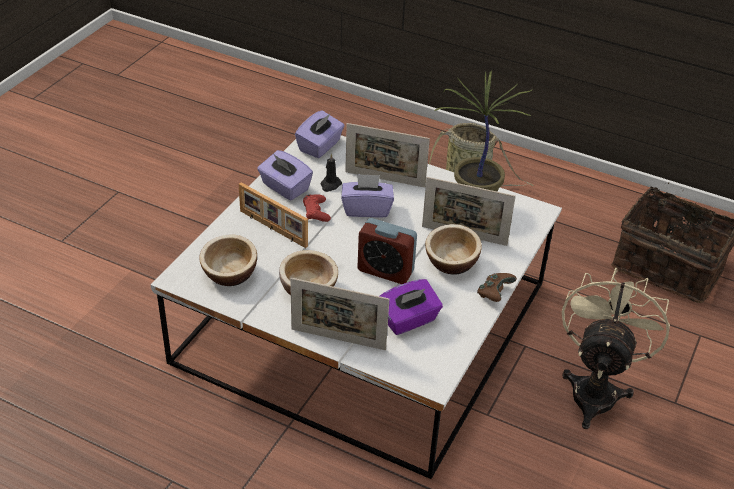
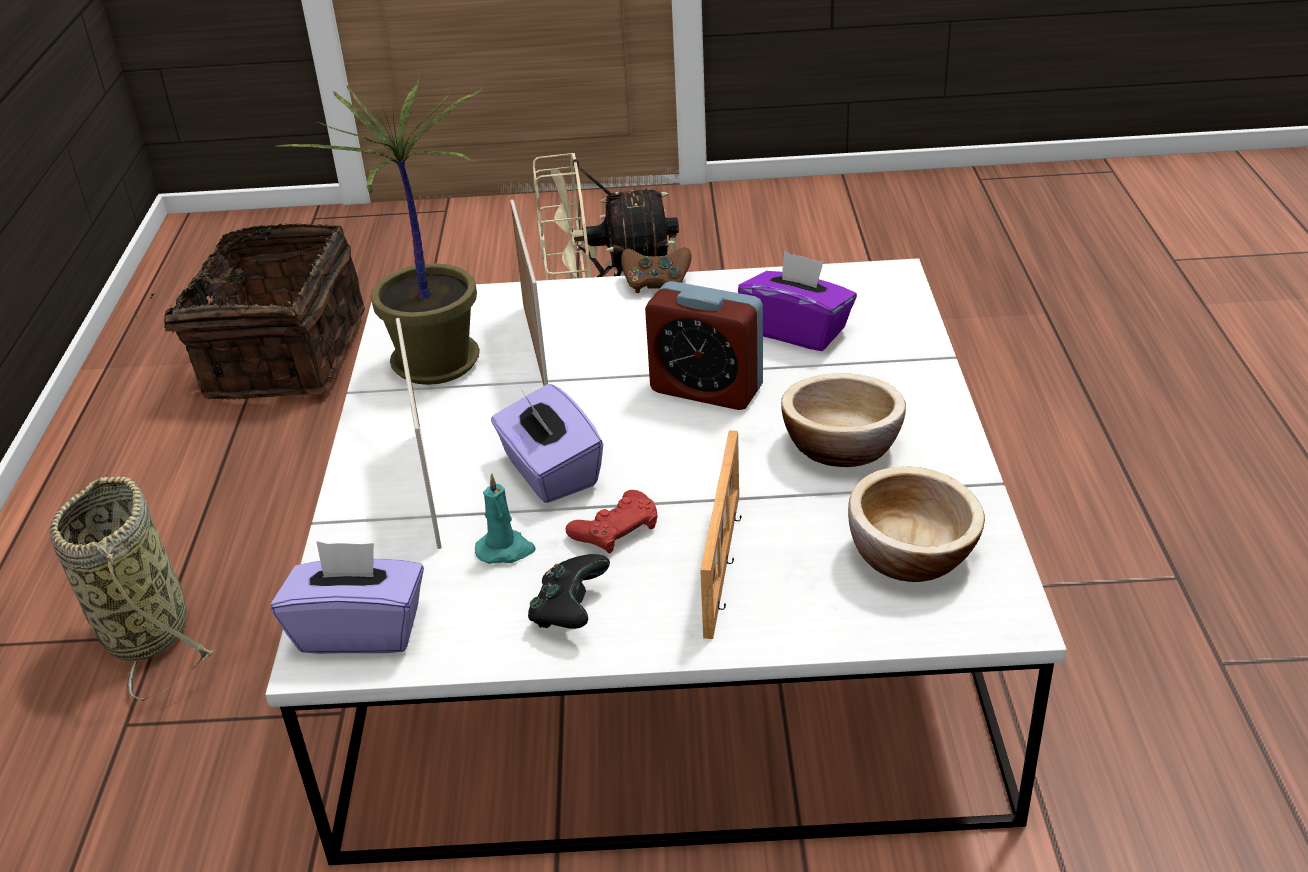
camera: 115 degrees left, 5 degrees down
(285, 187) = (569, 611): purple tissue box -> black game controller
(330, 185) = (506, 550): black candle -> turquoise candle
(338, 339) = (915, 373): picture frame -> none
(385, 270) = (706, 389): alarm clock -> alarm clock turned 120 degrees clockwise
(451, 262) = (618, 338): bowl -> none

